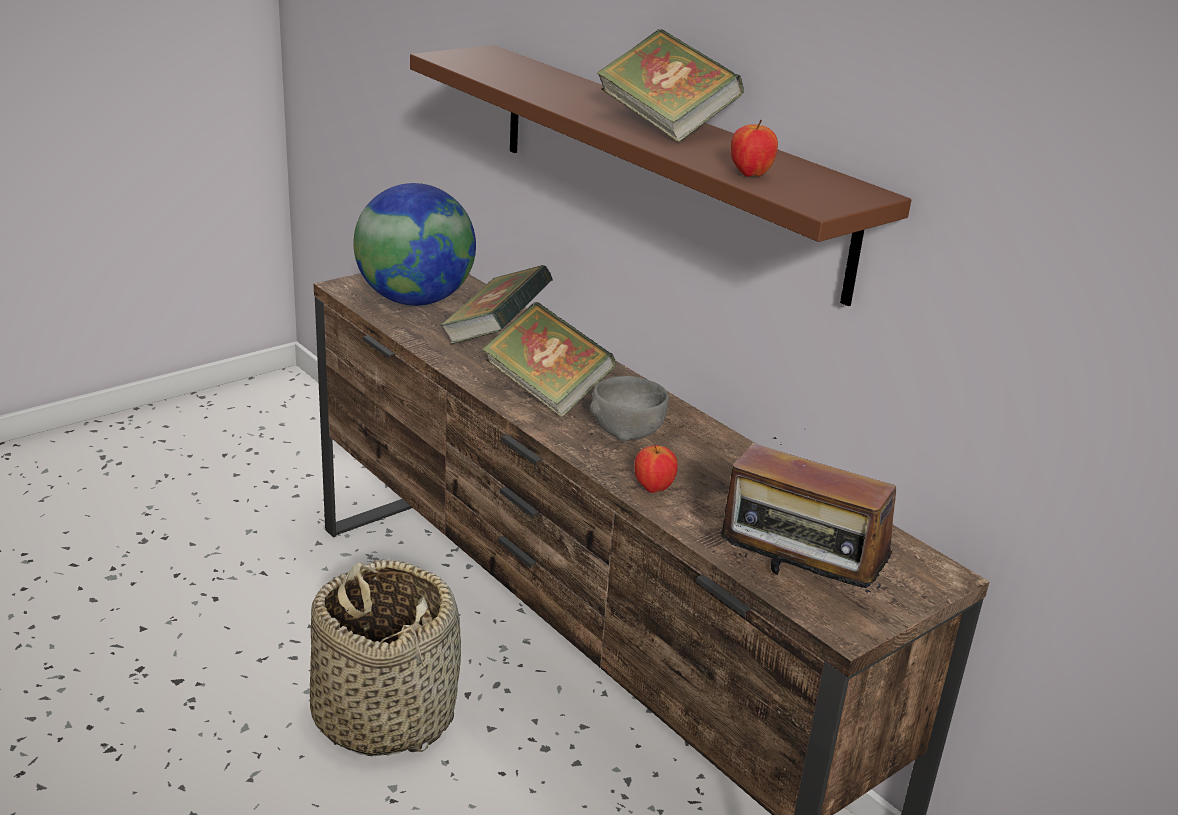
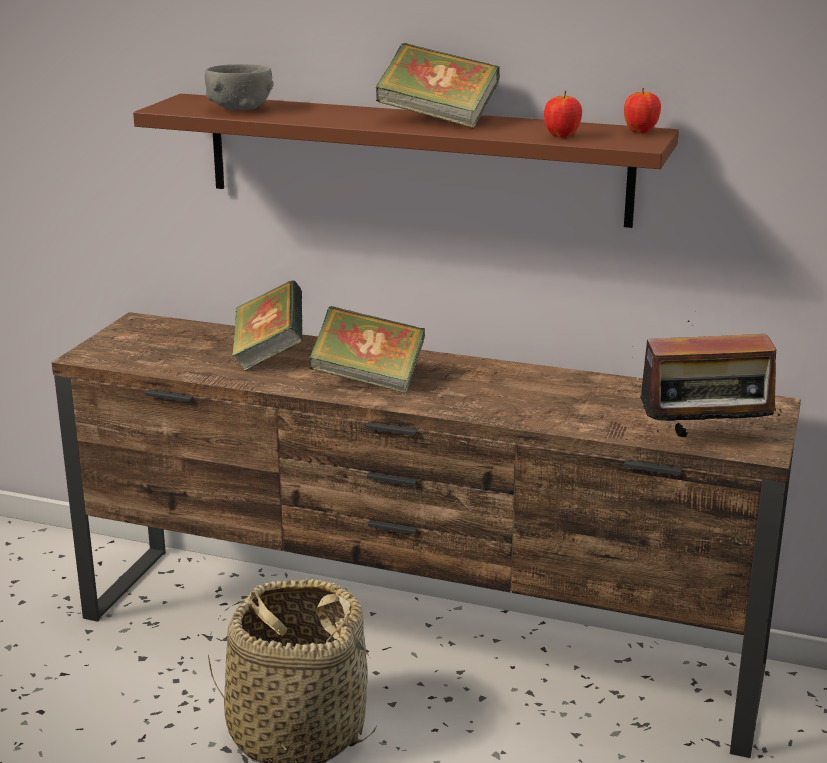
camera: 30 degrees left, 5 degrees down
(415, 300) = (163, 349): globe -> none
(626, 432) = (465, 388): grey bowl -> grey bowl (239, 109)
(653, 488) = (535, 416): apple -> apple (640, 132)

